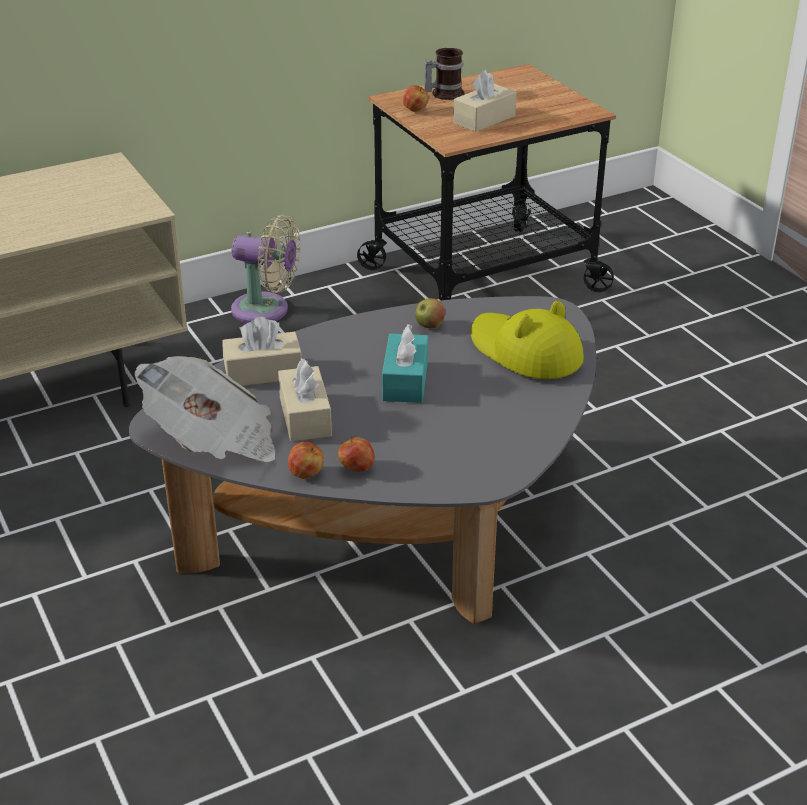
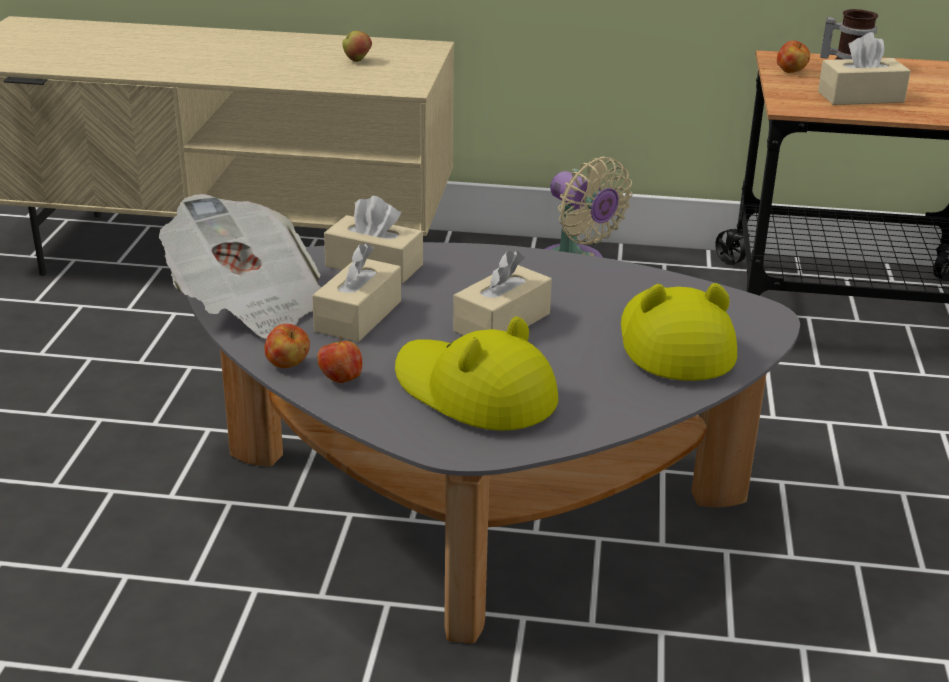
camera: 35 degrees right, 5 degrees down
(405, 381) = (502, 322): turquoise tissue box -> beige tissue box
(429, 326) = (597, 283): apple -> apple (357, 61)
(450, 439) = (474, 392): none -> yellow hat

